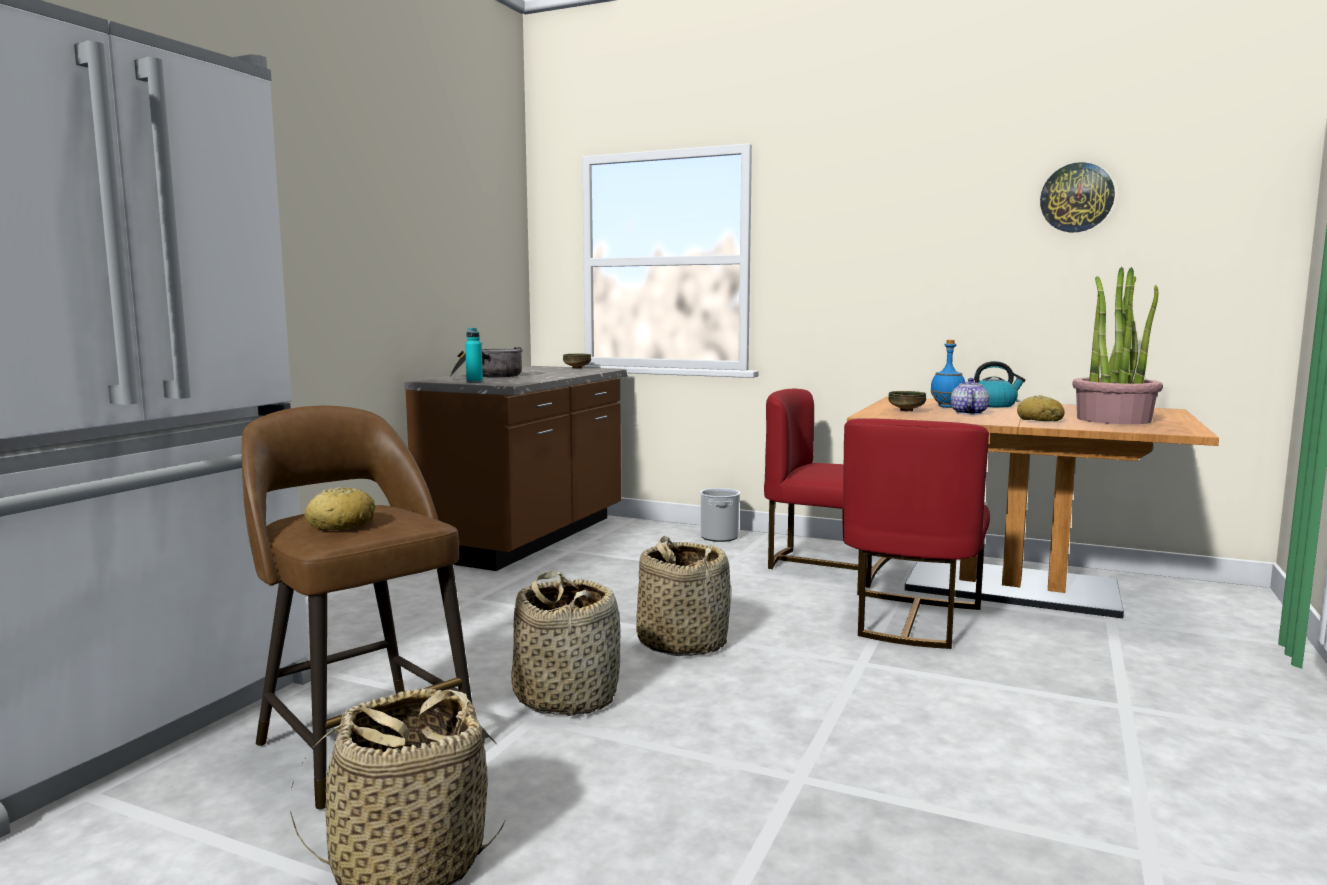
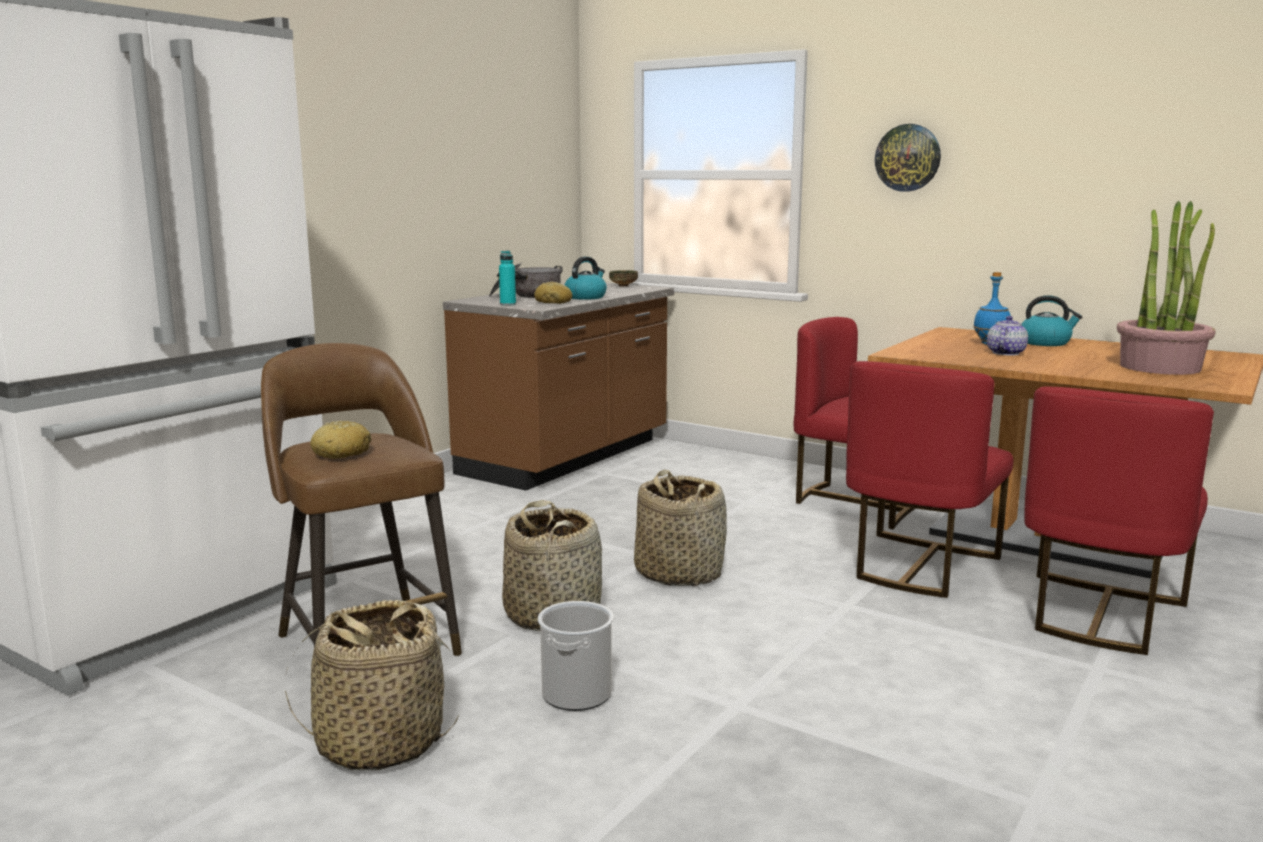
camera: 10 degrees right, 5 degrees up
(548, 376) = (586, 297): none -> kettle
(719, 537) = (759, 466): bucket -> bucket (577, 694)
(907, 411) = (941, 348): bowl -> none
(1040, 420) = (1074, 365): bread -> bread (553, 302)
(1076, 198) = (1156, 114): wall clock -> wall clock (908, 158)
(1096, 654) = (1099, 614): none -> red chair

